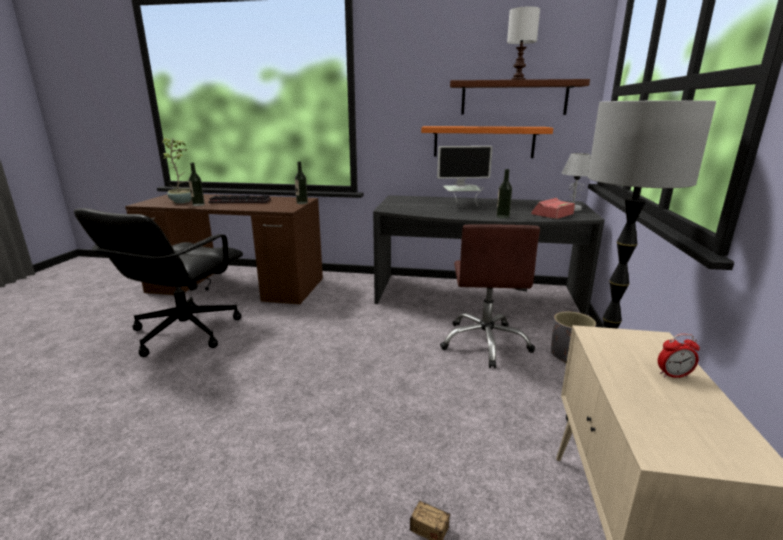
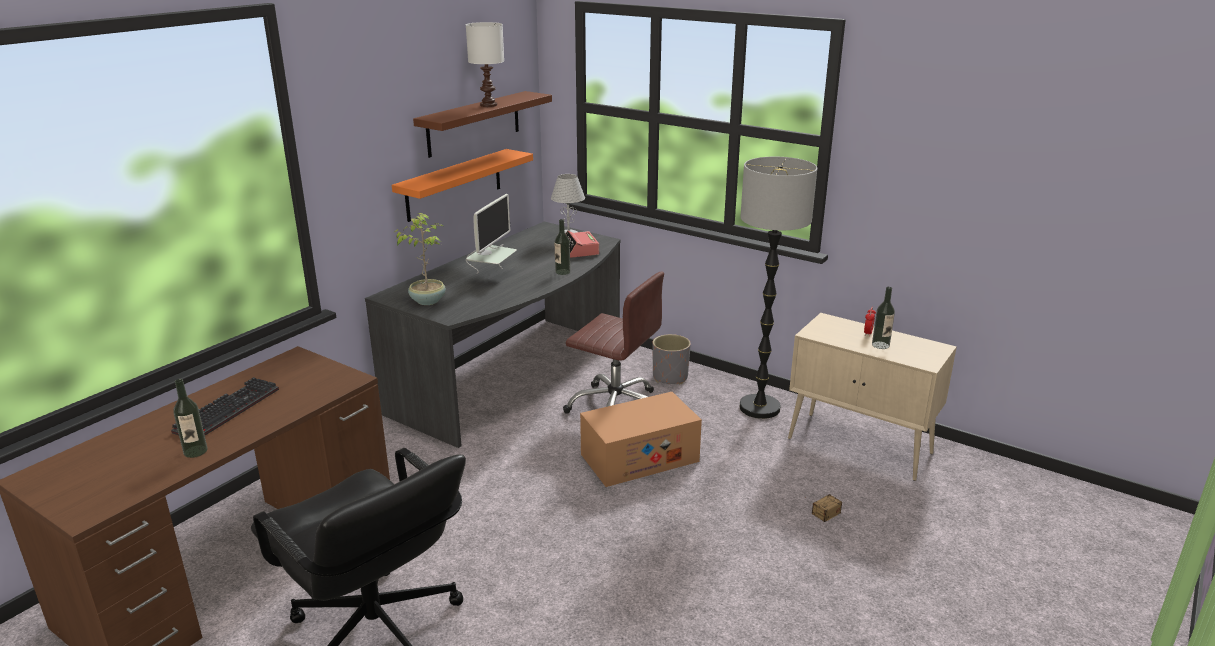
camera: 65 degrees left, 5 degrees up
(183, 201) = (137, 467): potted plant -> potted plant (428, 300)
(302, 203) = (320, 362): bottle -> bottle (880, 345)
(425, 371) = (639, 458): none -> cardboard box

